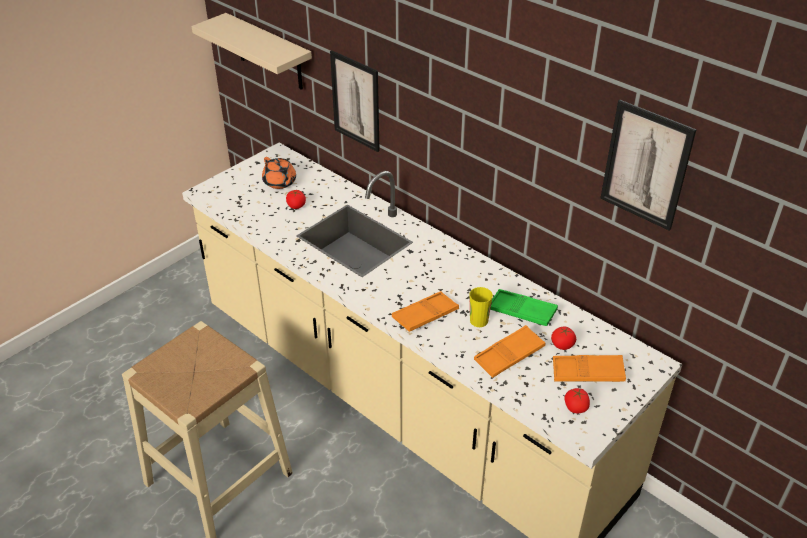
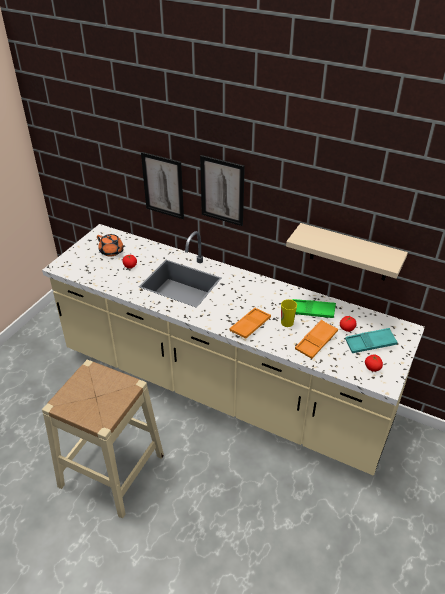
camera: 15 degrees left, 0 degrees up
(269, 52) = (87, 160): beige shelf -> beige shelf (349, 253)
(587, 373) = (370, 343): orange tray -> turquoise tray
(646, 165) = (394, 199): picture -> picture (222, 190)

